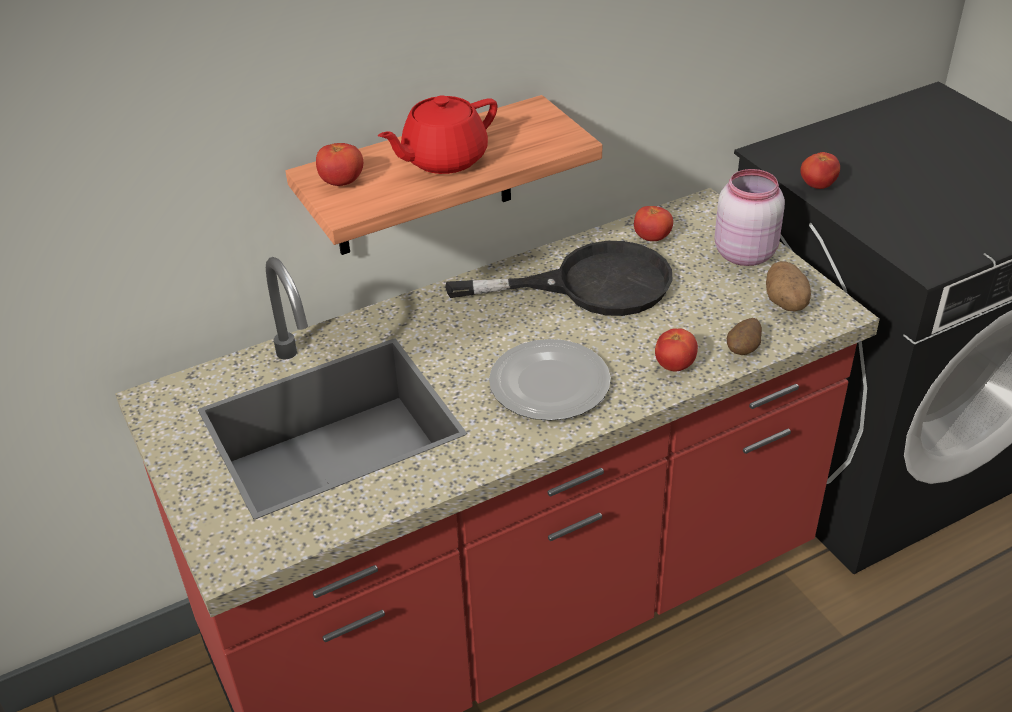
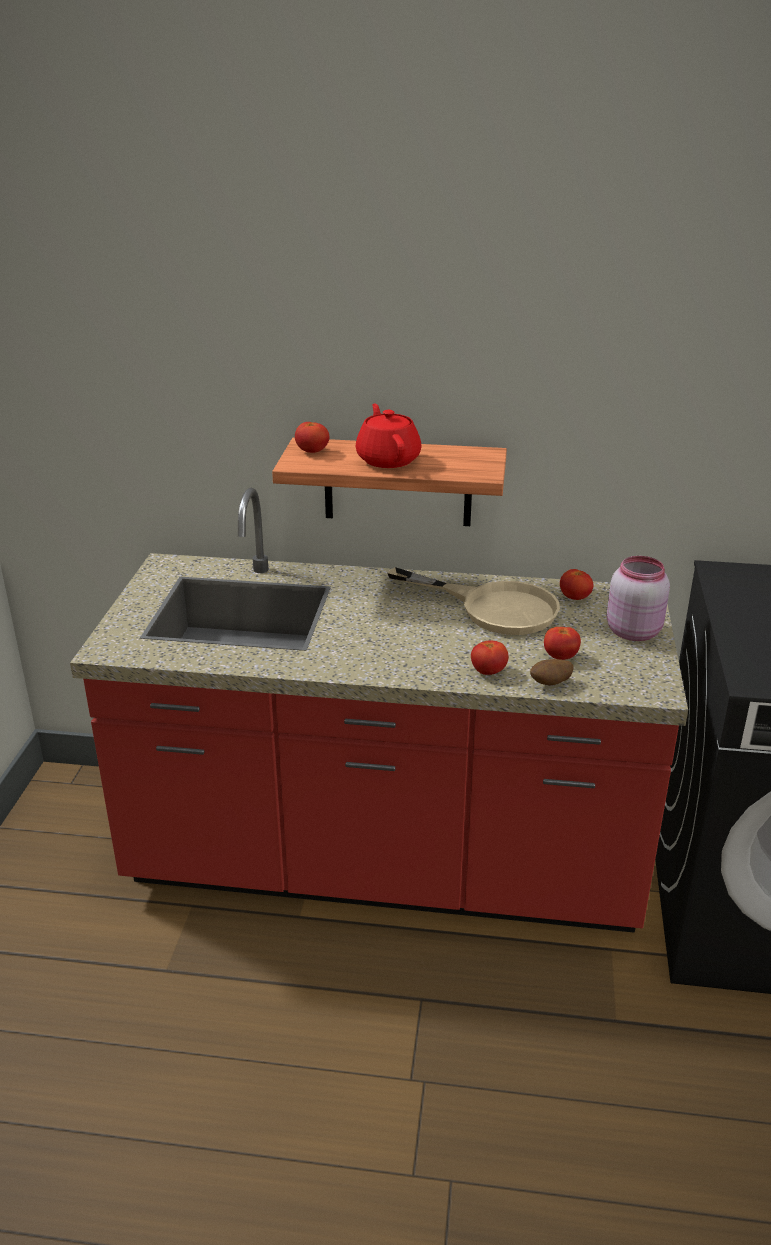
camera: 35 degrees right, 10 degrees down
(443, 159) = (388, 459): red teapot -> red teapot turned 75 degrees clockwise
(548, 384) = (390, 646): plate -> none
(591, 285) = (493, 607): black frying pan -> beige frying pan
(786, 303) = (623, 671): potato -> none
(817, 186) = (730, 602): tomato -> tomato (560, 657)

